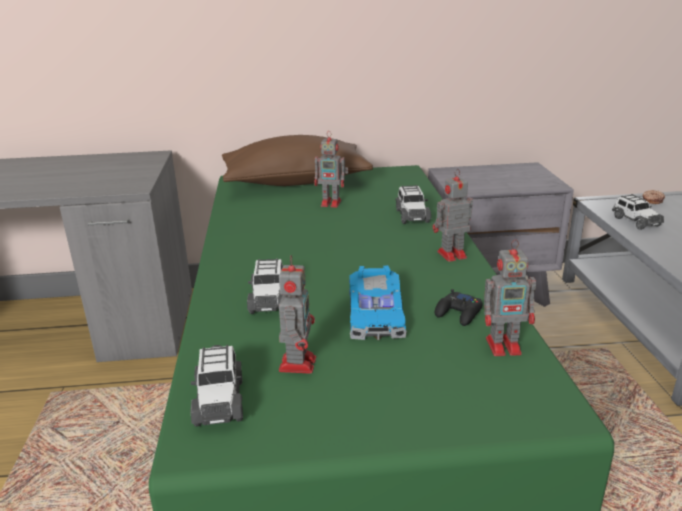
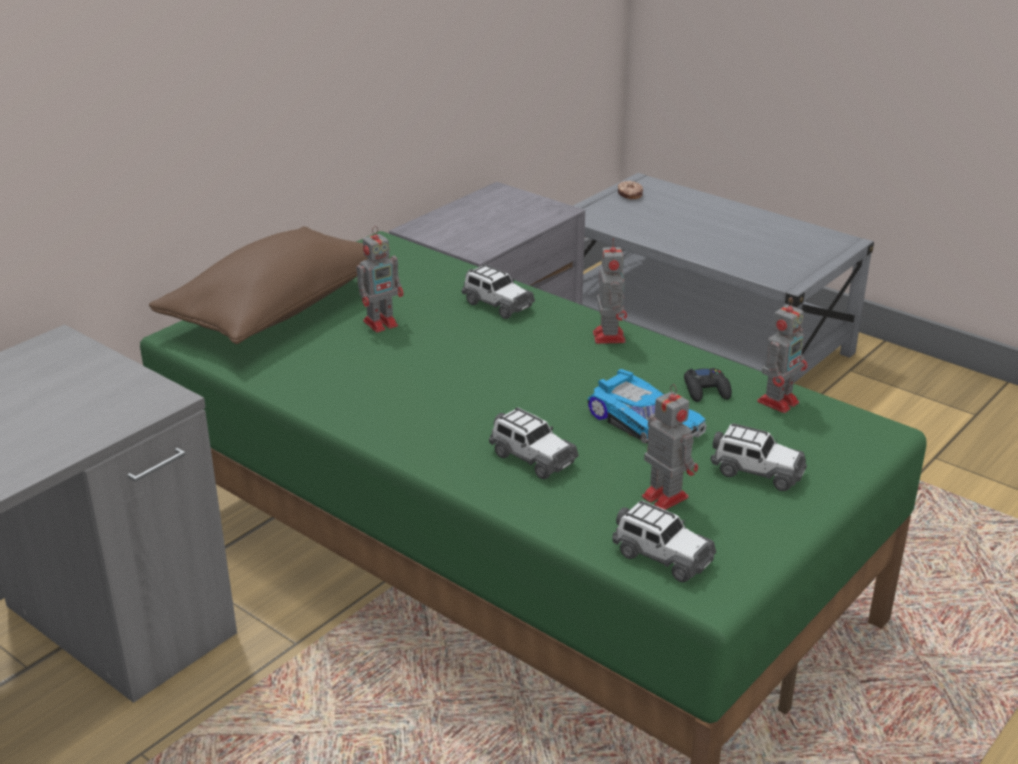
camera: 45 degrees left, 5 degrees up
(450, 255) = (608, 336): toy robot -> toy robot turned 150 degrees clockwise
(635, 221) = (647, 228): toy car -> toy car (757, 472)

